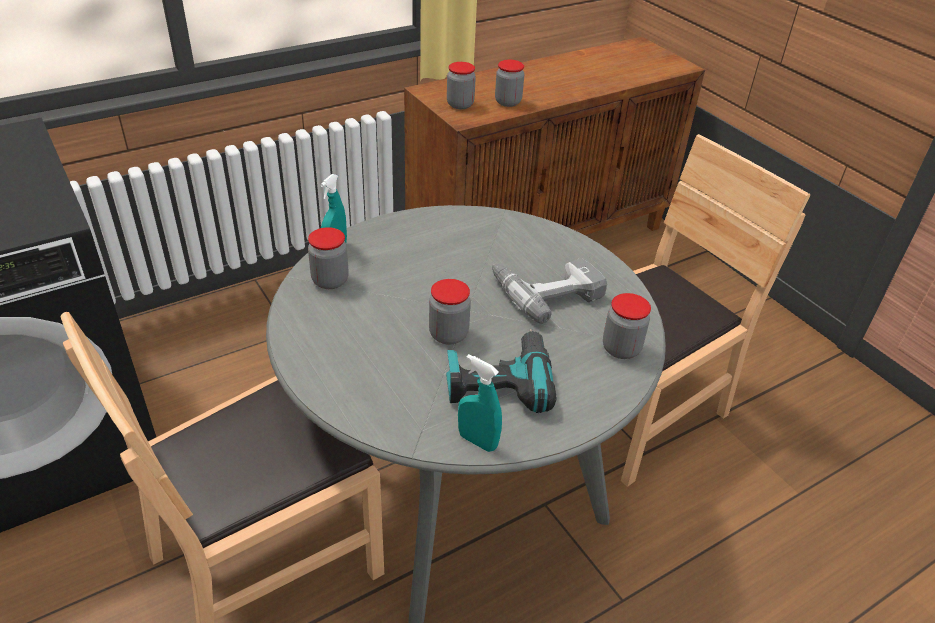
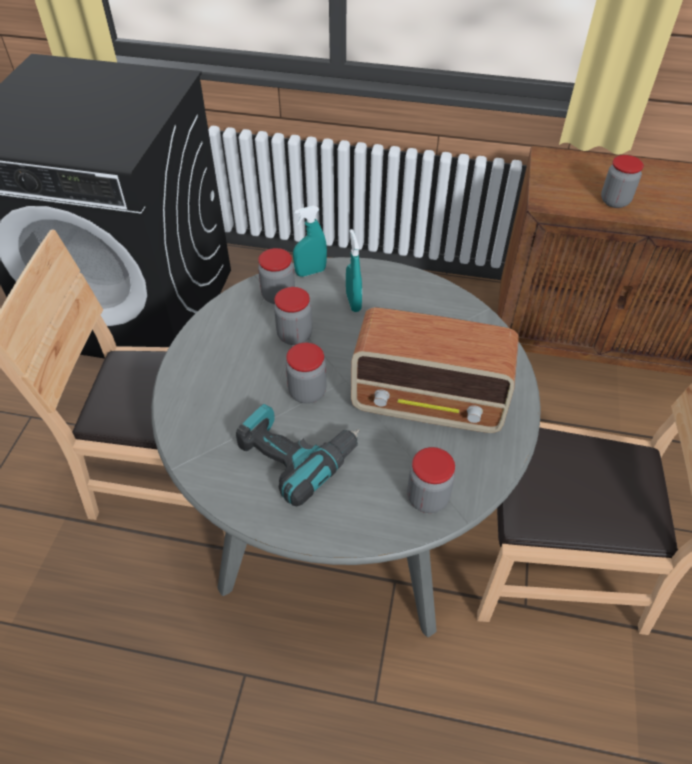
camera: 45 degrees right, 10 degrees up
(460, 104) = (562, 184): jar -> jar (294, 335)
(477, 441) = (224, 491): turquoise spray bottle -> turquoise spray bottle (353, 302)
(545, 290) = (430, 403): power drill -> radio

